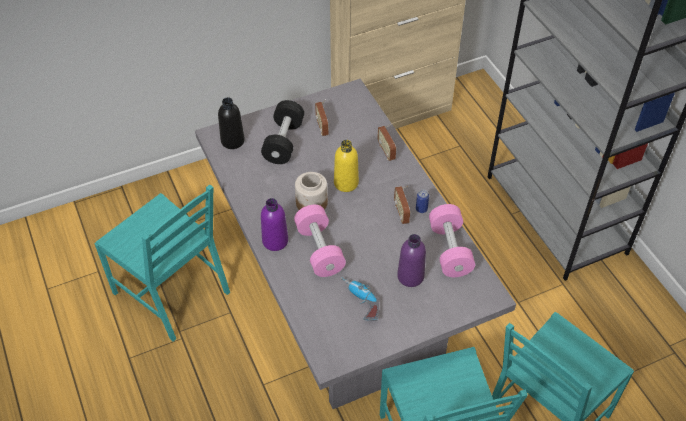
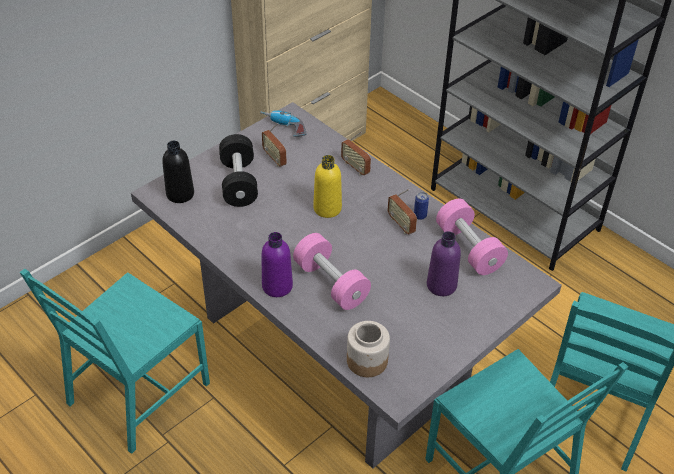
camera: 20 degrees left, 5 degrees down
(173, 292) = (137, 393): turquoise chair -> turquoise chair turned 105 degrees clockwise
(312, 203) = (300, 237): jar -> jar (367, 360)
(359, 302) = (400, 325): power drill -> power drill (283, 128)

